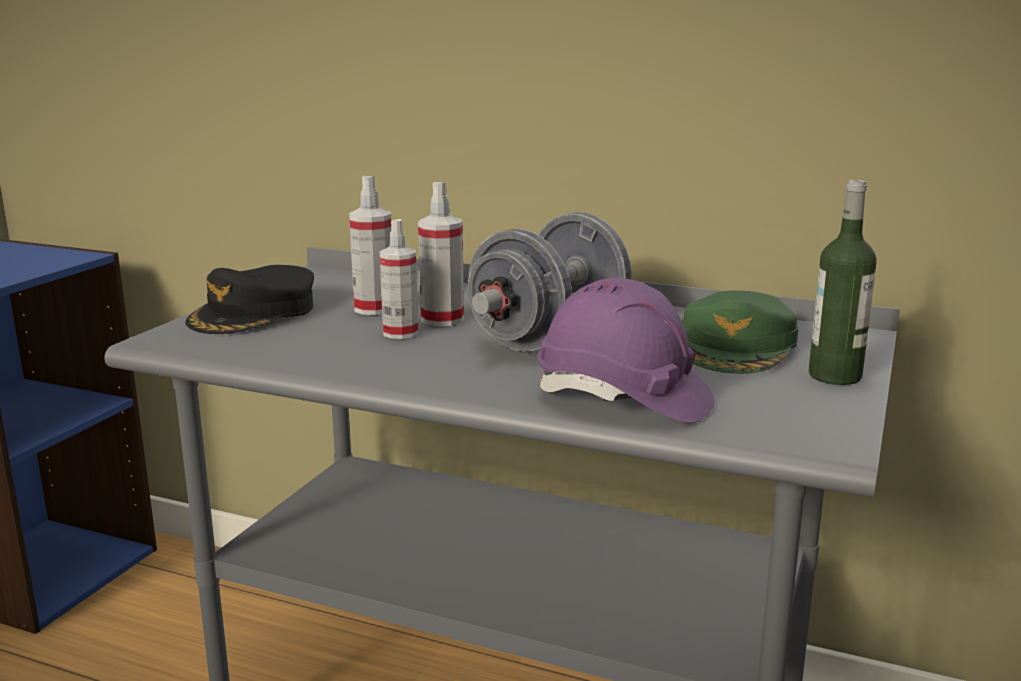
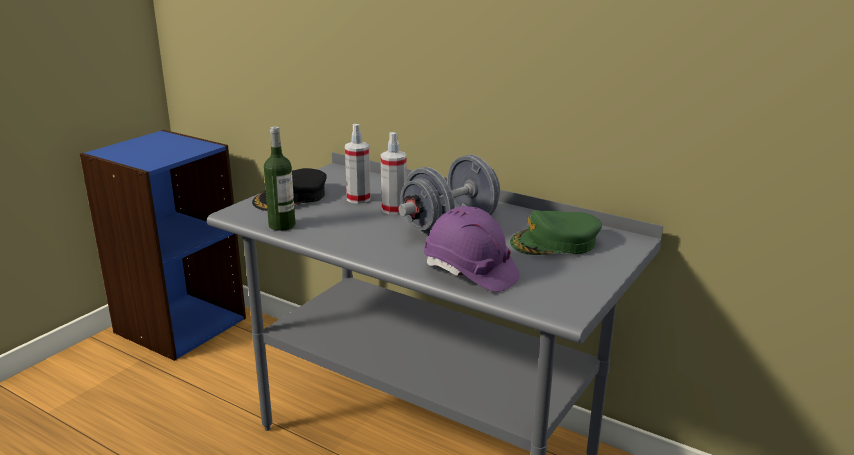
camera: 10 degrees right, 5 degrees up
(400, 333) = (366, 217): spray bottle -> none
(737, 347) = (555, 243): green cap -> green cap turned 45 degrees clockwise
(834, 376) = (600, 268): bottle -> bottle (282, 225)

